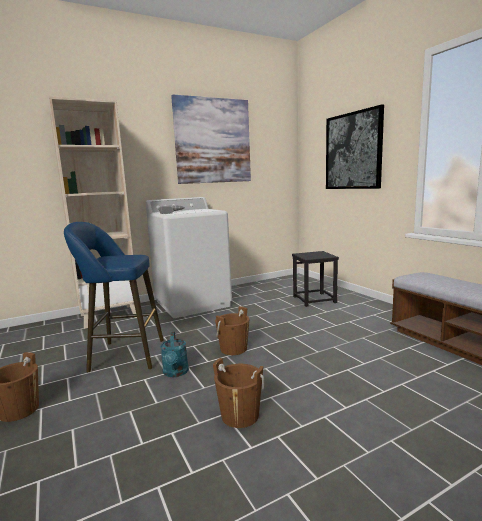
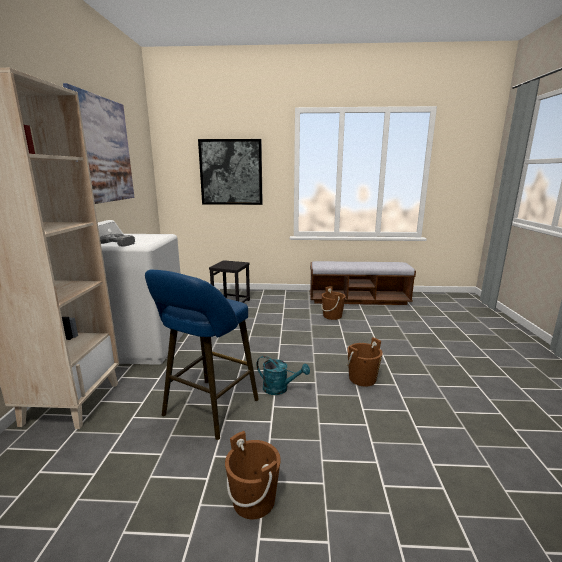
camera: 60 degrees left, 5 degrees up
(233, 349) = (270, 355): brown bucket -> brown bucket (332, 316)

